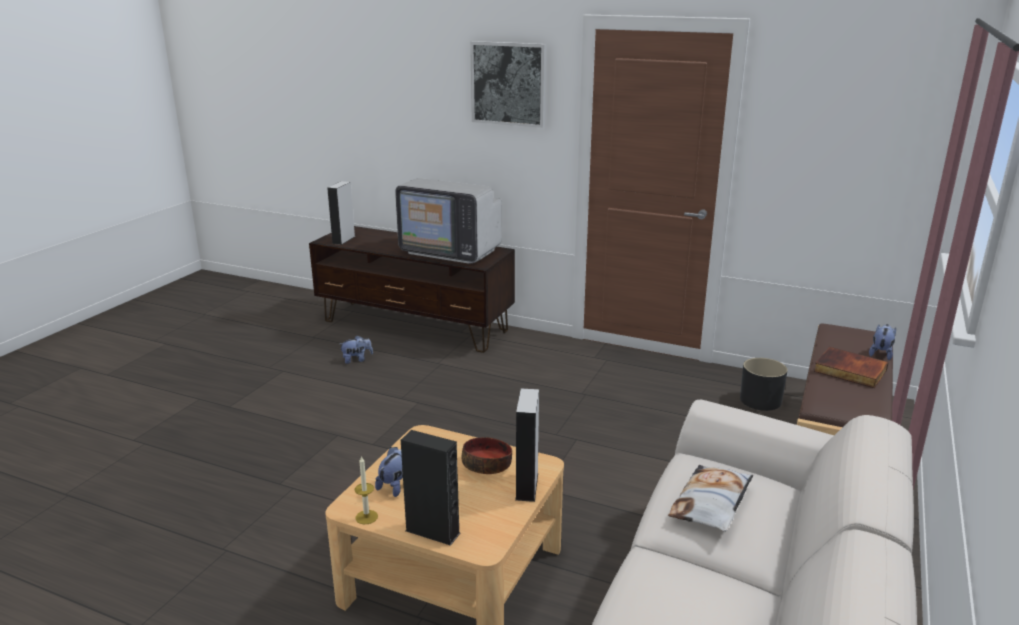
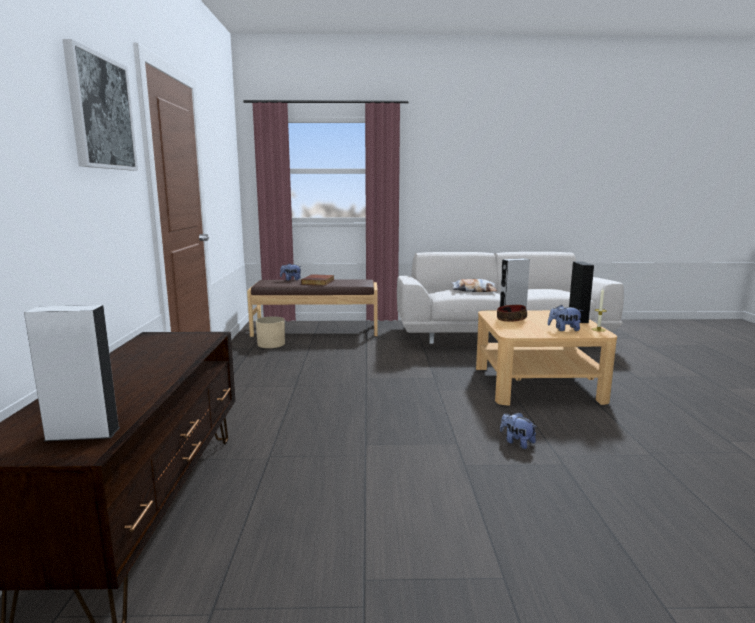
camera: 115 degrees left, 10 degrees down
(357, 360) = (287, 520): plush toy -> plush toy (517, 442)
(450, 251) = (157, 353): television -> none
(760, 400) = (271, 344): black planter -> beige planter

